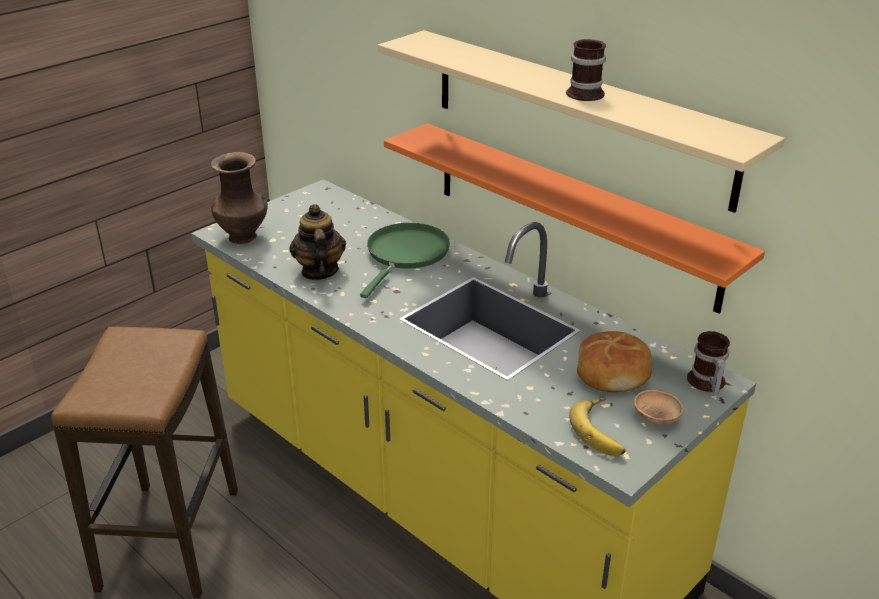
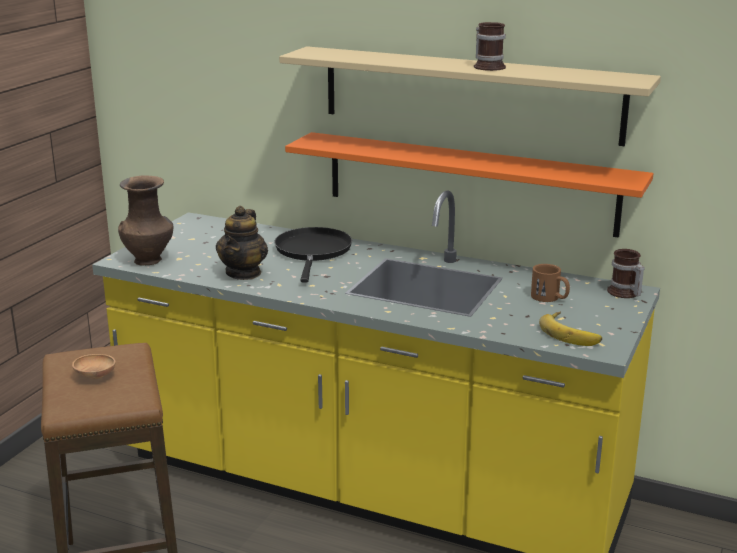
camera: 20 degrees left, 10 degrees down
(319, 271) = (243, 273): teapot -> teapot turned 135 degrees counterclockwise
(405, 254) = (313, 252): green frying pan -> black frying pan
(613, 372) = (550, 298): bread -> brown mug
(656, 417) = (605, 319): brown bowl -> brown bowl (95, 376)

